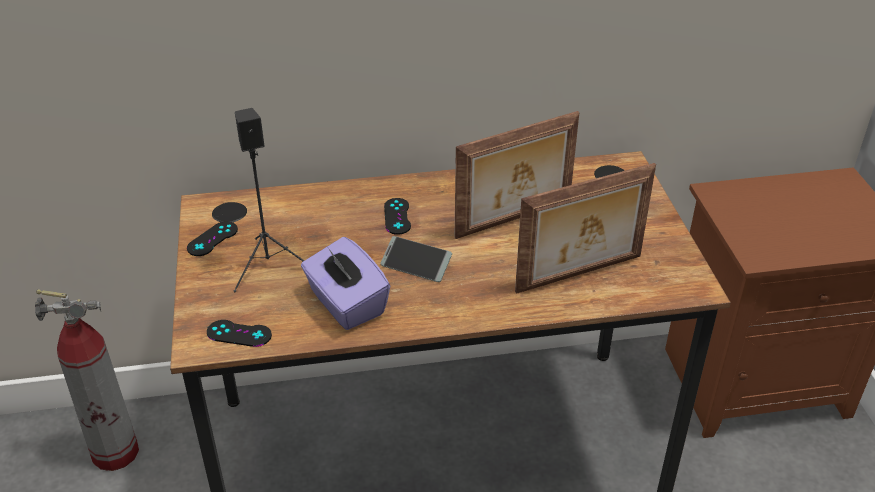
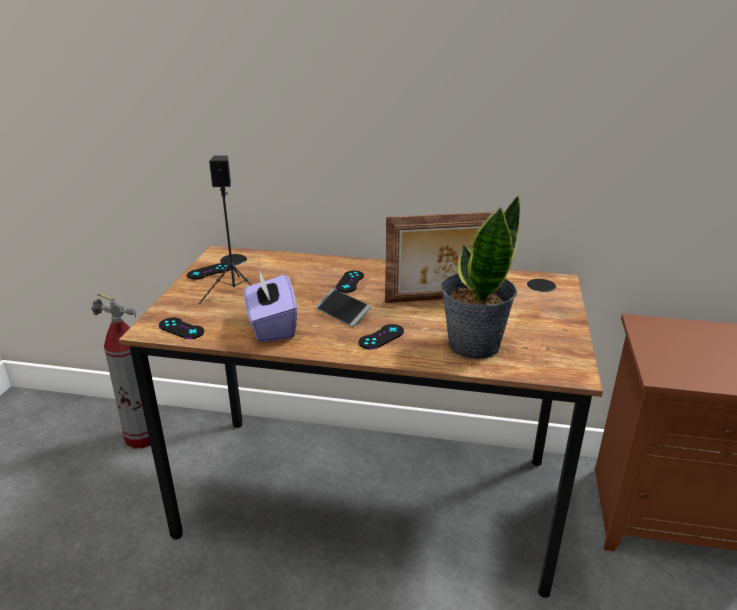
camera: 20 degrees right, 10 degrees down
(479, 288) = (381, 337): none -> black game controller
(580, 275) = (473, 344): picture frame -> potted plant

